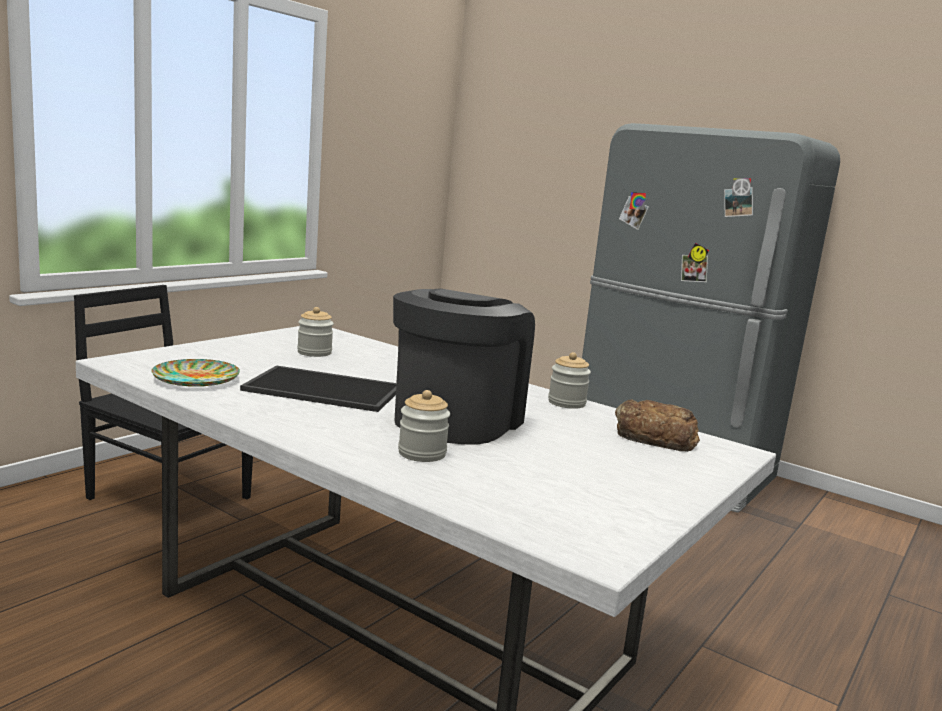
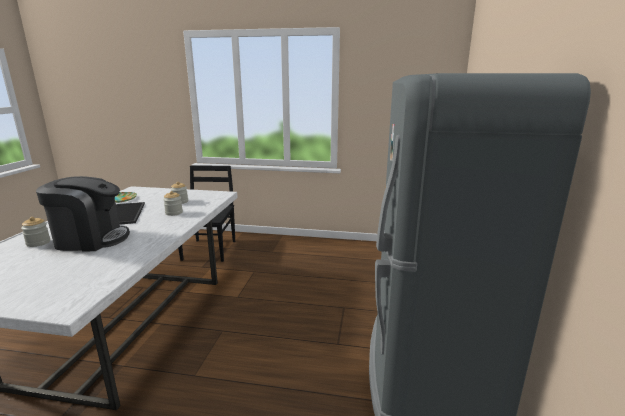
camera: 65 degrees right, 5 degrees up
(566, 403) = (141, 253): jar -> jar (174, 213)
(654, 436) = (88, 282): bread -> none

